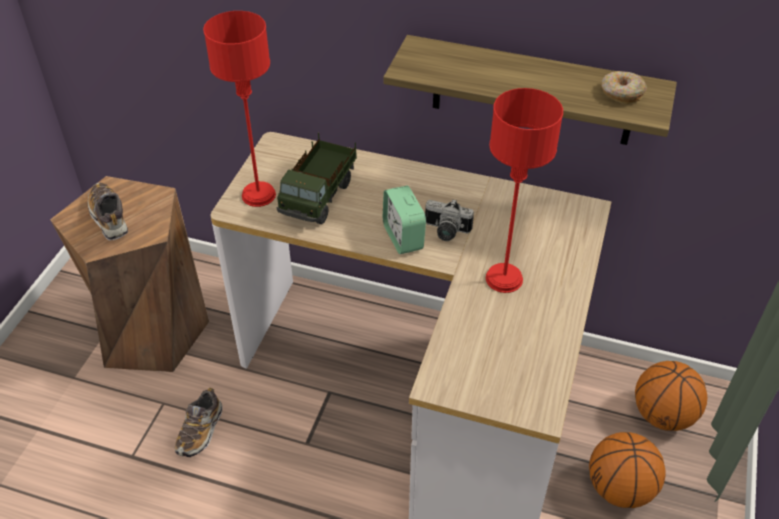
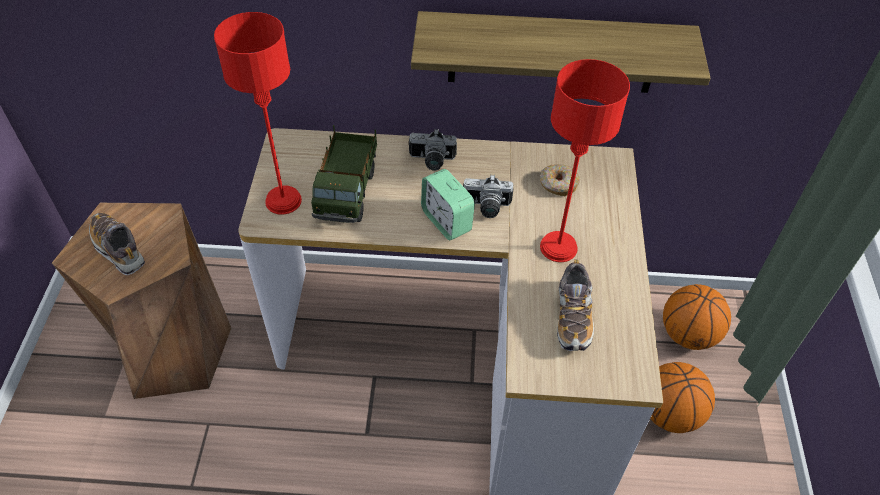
camera: 15 degrees left, 5 degrees up
(200, 431) = (255, 445): shoe -> shoe (573, 317)
(407, 182) = (431, 161): none -> camera
(621, 93) = (652, 46): donut -> donut (558, 184)

